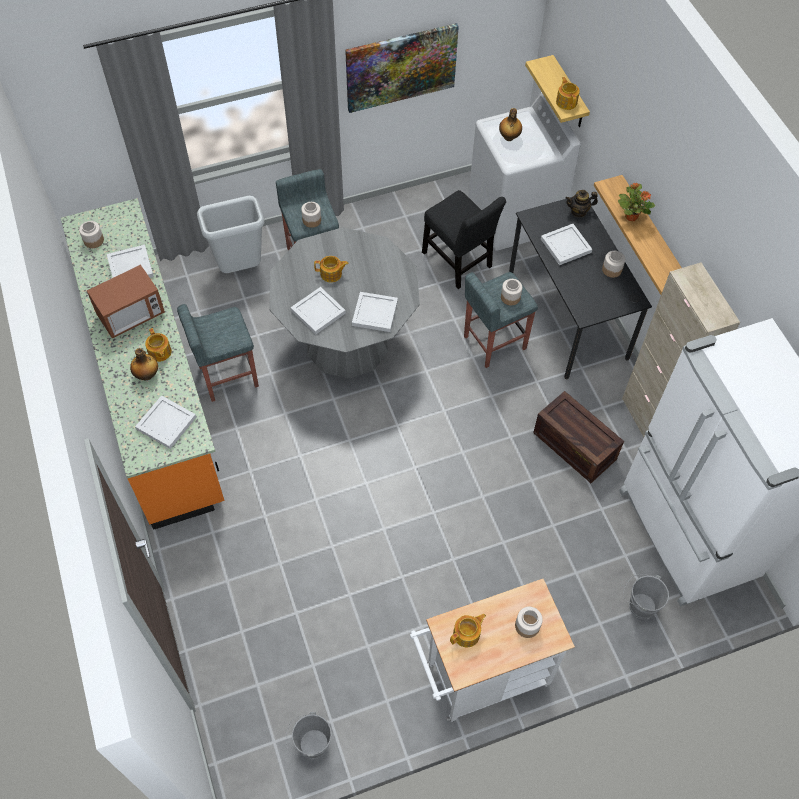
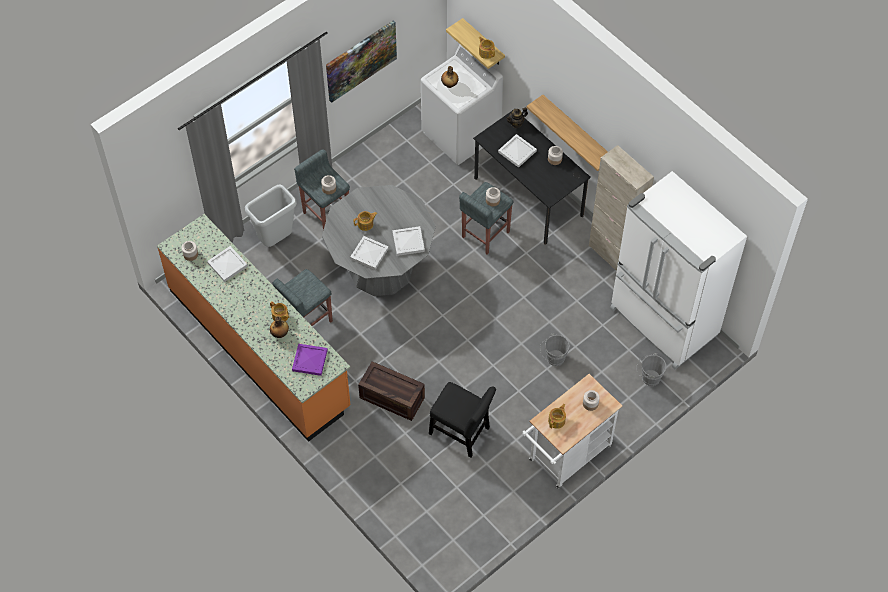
camera: 20 degrees left, 0 degrees up
(131, 315) = (247, 298): microwave -> none
(166, 422) = (309, 360): white tray -> purple tray
(310, 744) = (477, 533): grey bucket -> grey bucket (553, 359)
(458, 262) = (435, 183): black chair -> black chair (461, 433)
(572, 446) = (568, 289): crate -> crate (390, 398)
(631, 216) = (559, 123): potted plant -> none

